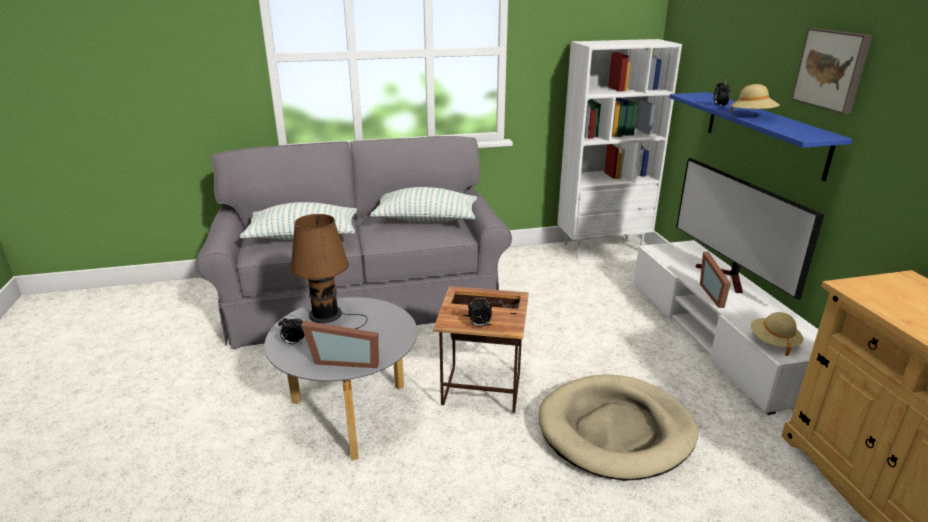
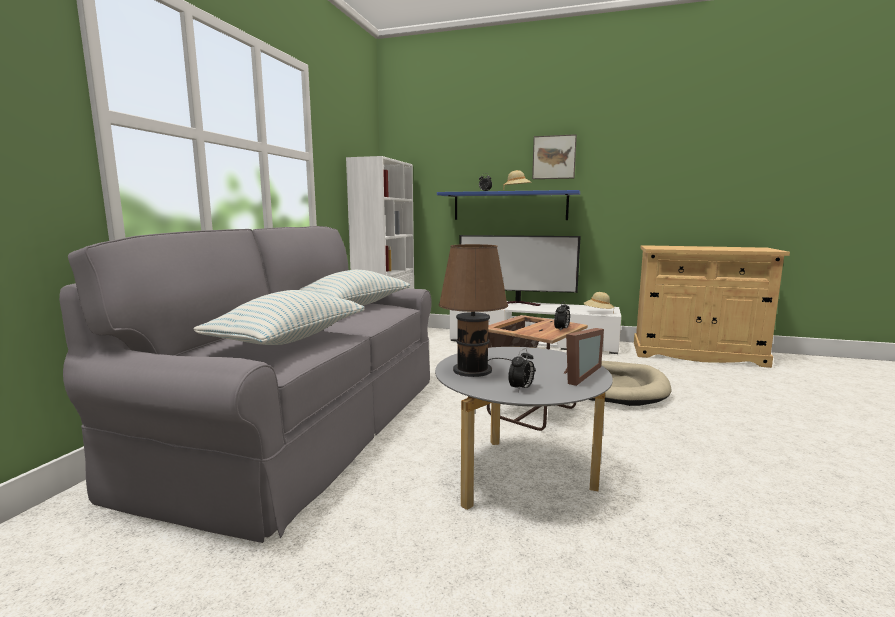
camera: 60 degrees left, 15 degrees down
(715, 294) = (535, 308): picture frame -> none

